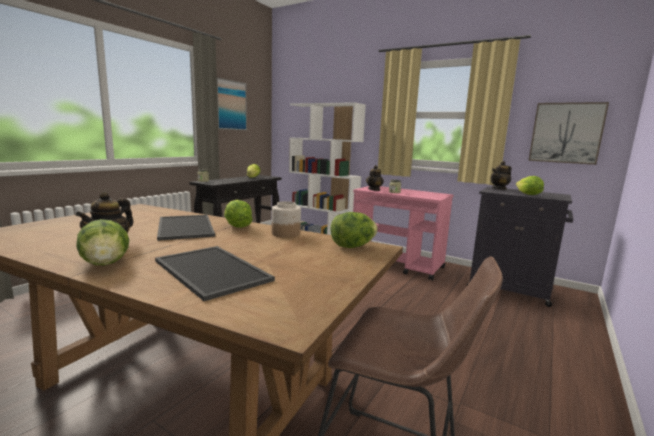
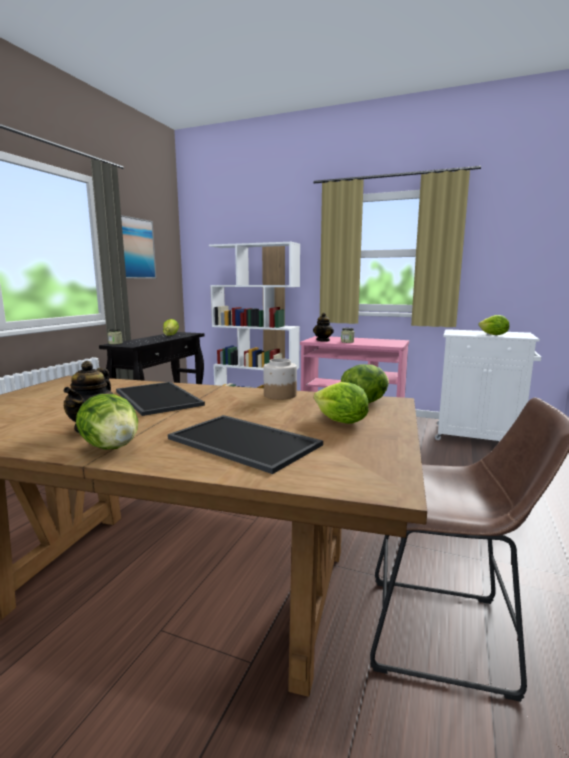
camera: 10 degrees left, 0 degrees up
(237, 227) = (217, 392): lettuce -> lettuce (340, 422)
(499, 188) = (459, 330): teapot -> none
(511, 289) = (479, 437): black cabinet -> white cabinet
(566, 133) = (520, 268): picture -> none

